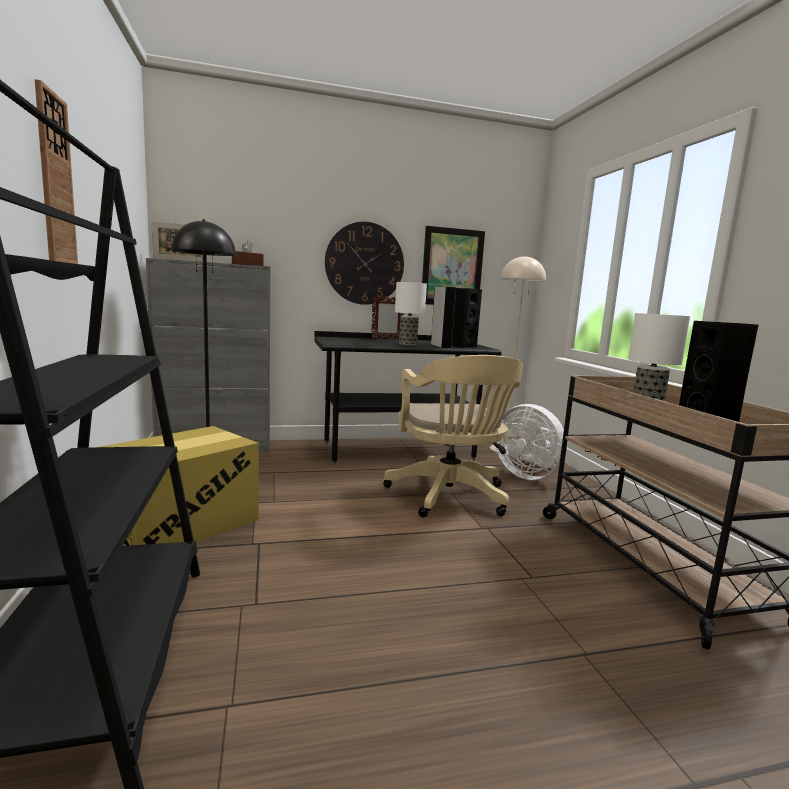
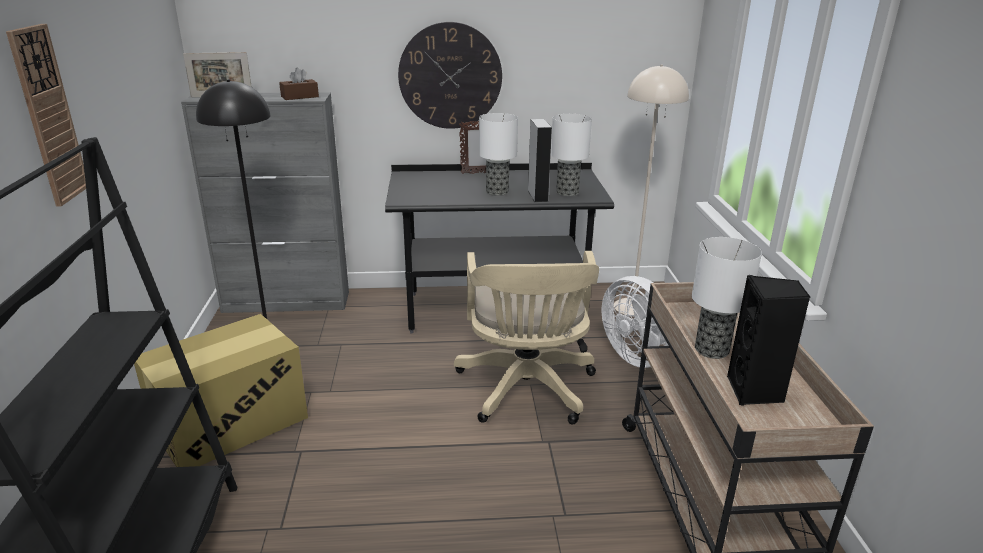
camera: 10 degrees right, 15 degrees up
(452, 267) = (569, 72): picture -> none
(461, 346) = (567, 192): black speaker -> table lamp

